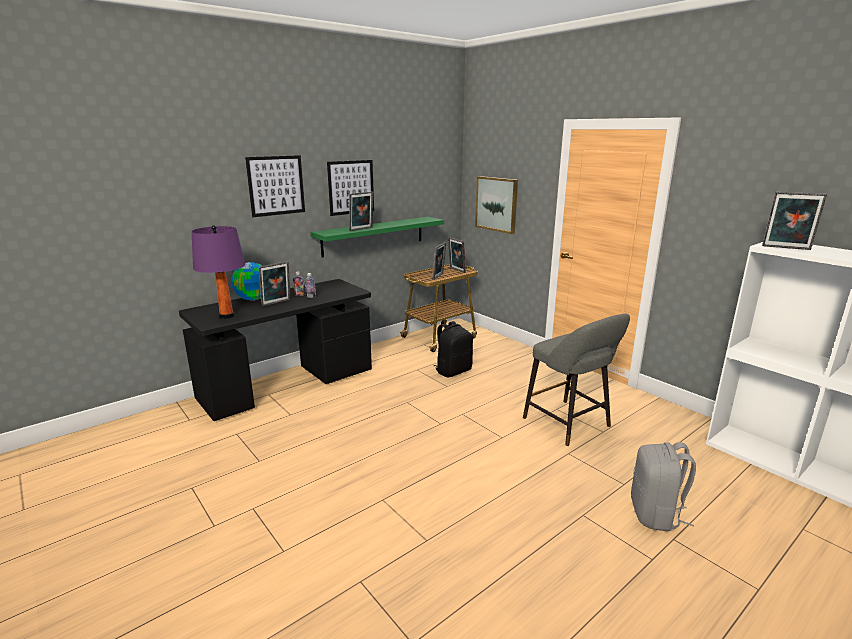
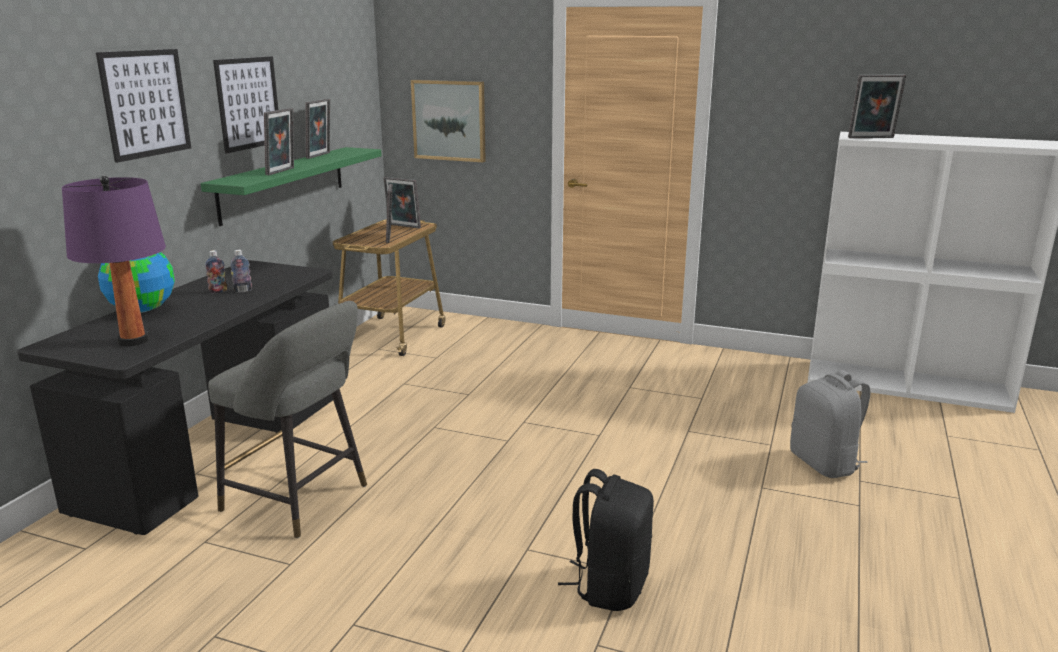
camera: 30 degrees left, 0 degrees up
(277, 303) = (197, 308): picture frame -> picture frame (320, 155)
(453, 371) = (457, 374): black backpack -> black backpack (610, 586)
(570, 424) = (660, 400): grey stool -> grey stool (301, 500)

